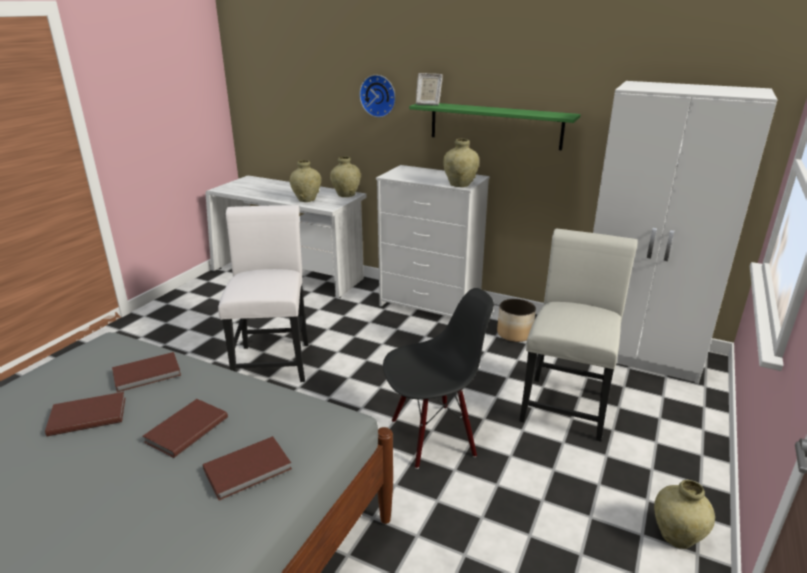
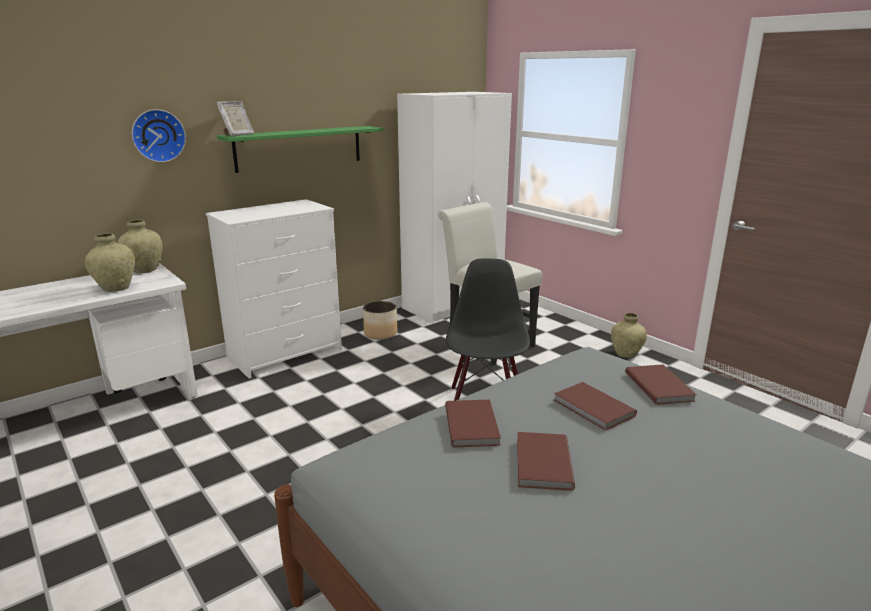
camera: 65 degrees left, 5 degrees down
(273, 359) = (273, 466): white chair -> none
(460, 184) = (313, 207): beige vase -> none

